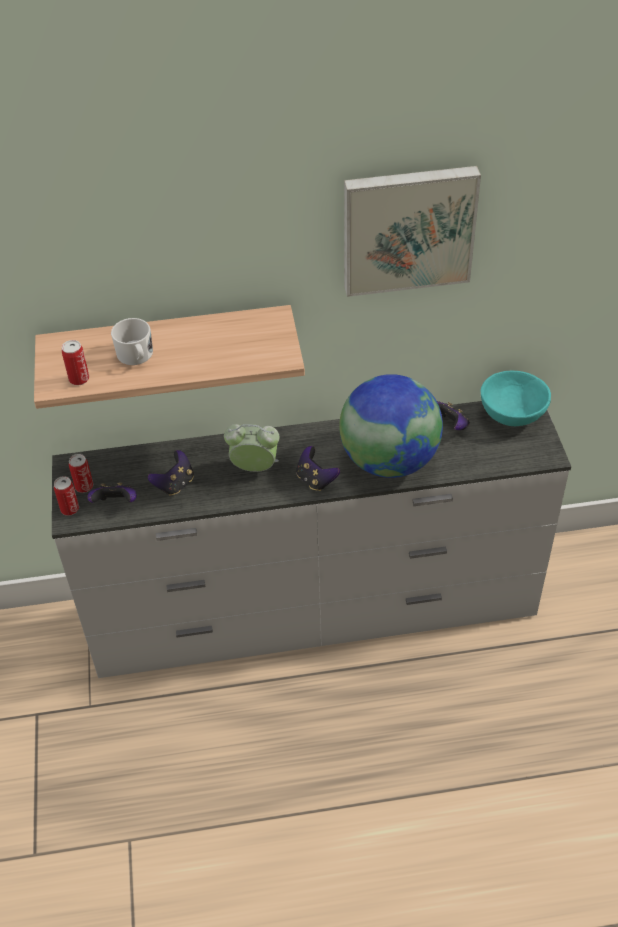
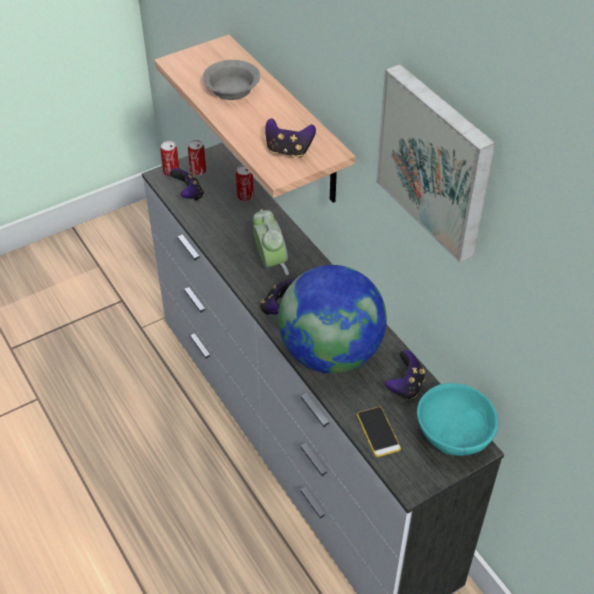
camera: 65 degrees right, 0 degrees up
(79, 379) = (189, 71): can -> can (245, 196)
(136, 356) = (232, 91): white mug -> grey bowl
(175, 484) = (226, 220): game controller -> game controller (288, 151)
(489, 458) = (378, 432): none -> phone

